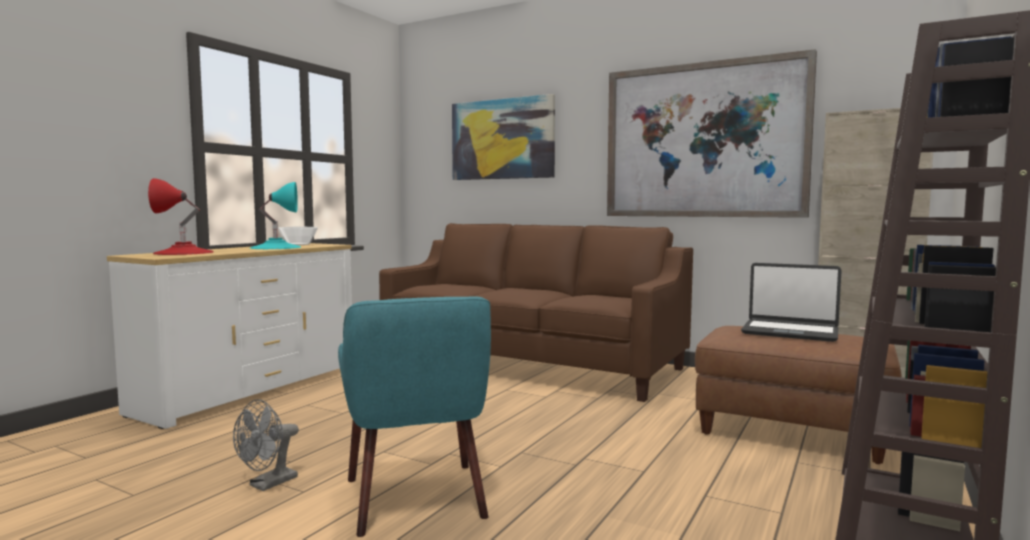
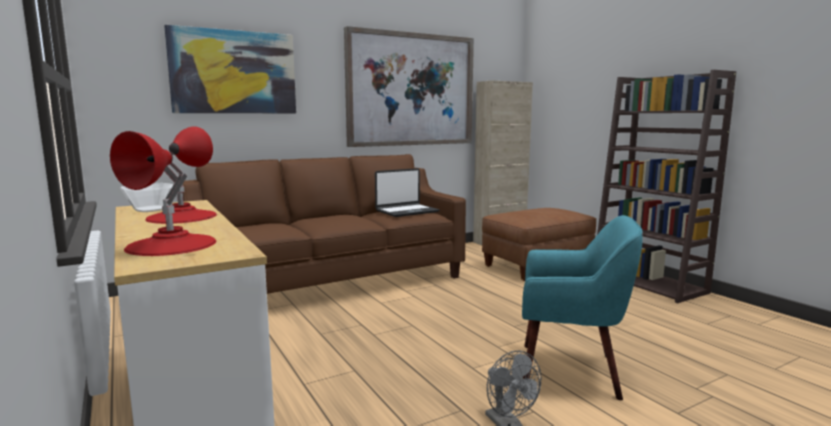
camera: 60 degrees left, 5 degrees up
(276, 247) = (181, 216): turquoise table lamp -> red table lamp
(790, 332) = (532, 211): laptop -> laptop (406, 211)

